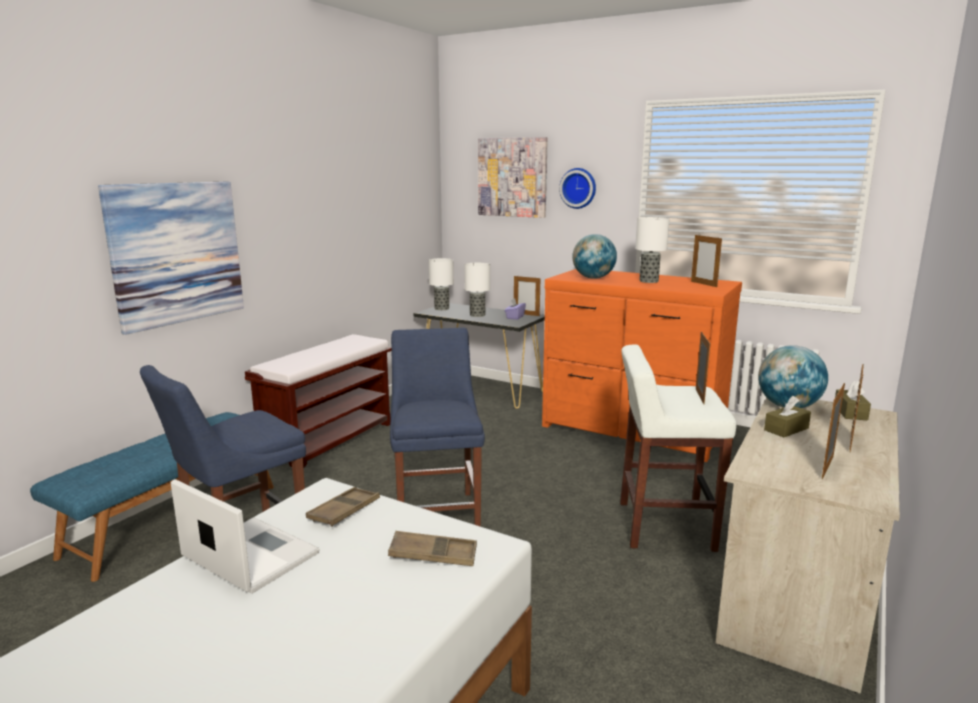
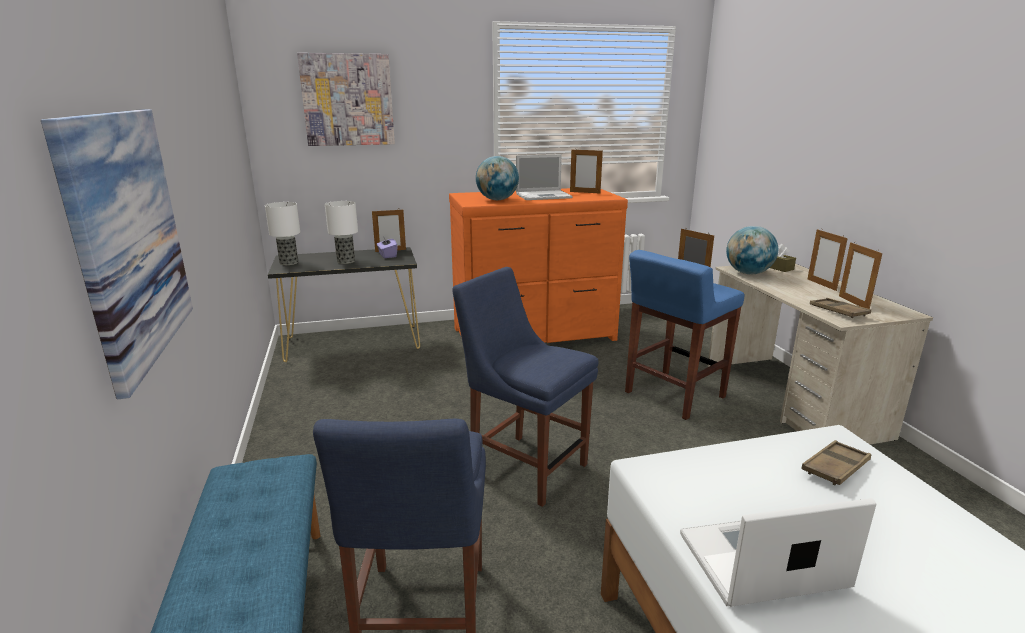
camera: 45 degrees left, 5 degrees up
(329, 441) = (287, 454): brown bench -> none
(344, 511) = (708, 476): brown tray -> brown tray (838, 311)
(578, 188) = (429, 110): wall clock -> none
(649, 281) = (544, 196): table lamp -> laptop
(663, 526) = (673, 395): white stool -> blue stool
(786, 429) = (784, 287): brown tissue box -> none

